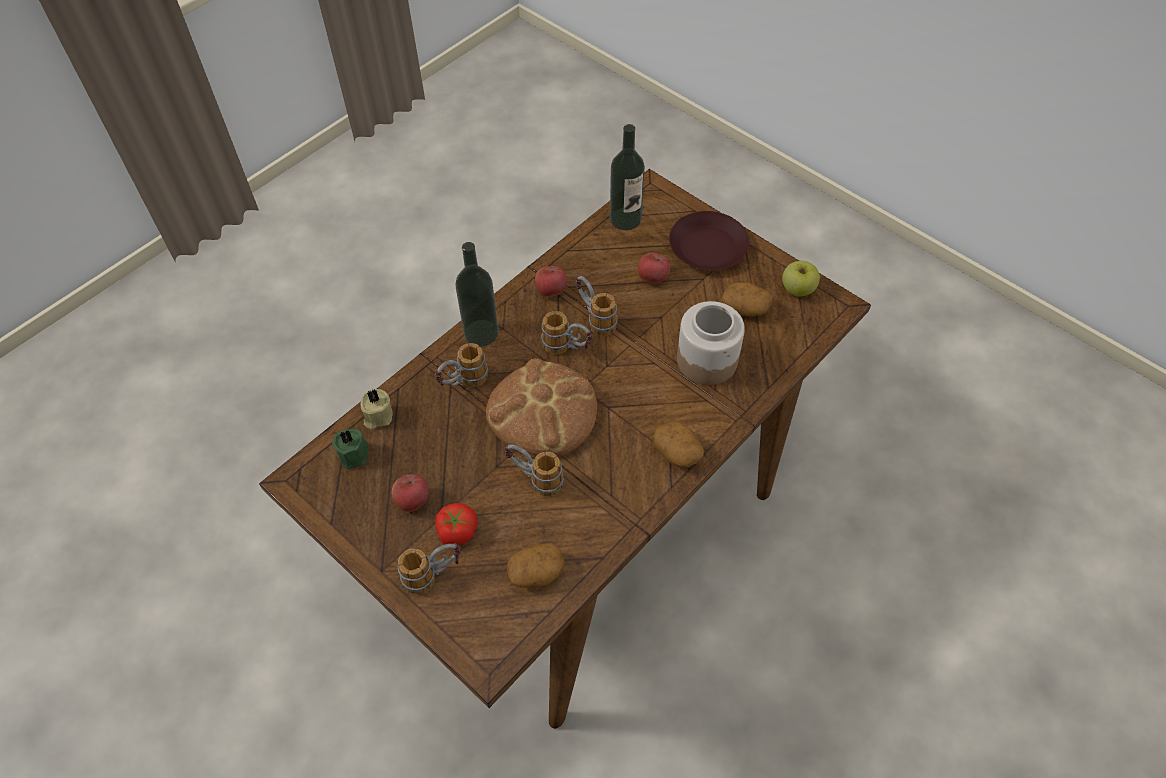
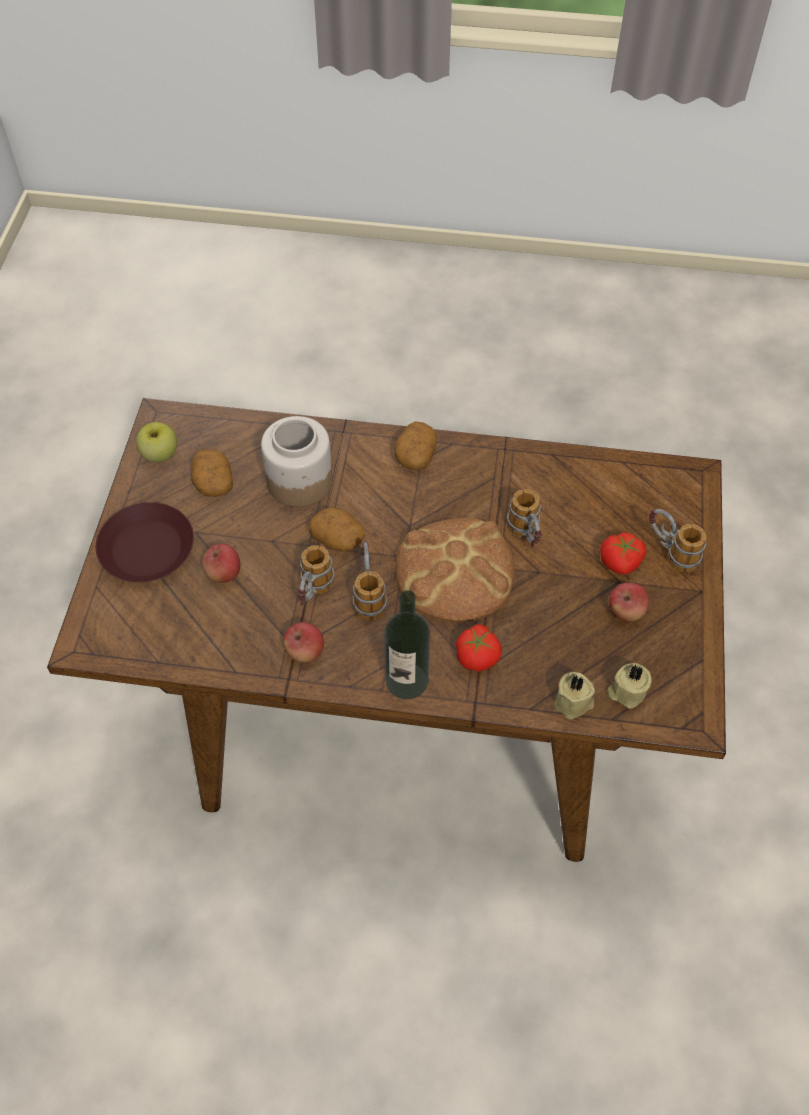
camera: 125 degrees left, 0 degrees up
(355, 454) = (626, 692): green candle -> beige candle
(463, 383) = (477, 656): mug -> tomato
(536, 573) = (604, 487): potato -> potato (338, 538)
(625, 219) = (150, 643): bottle -> none

